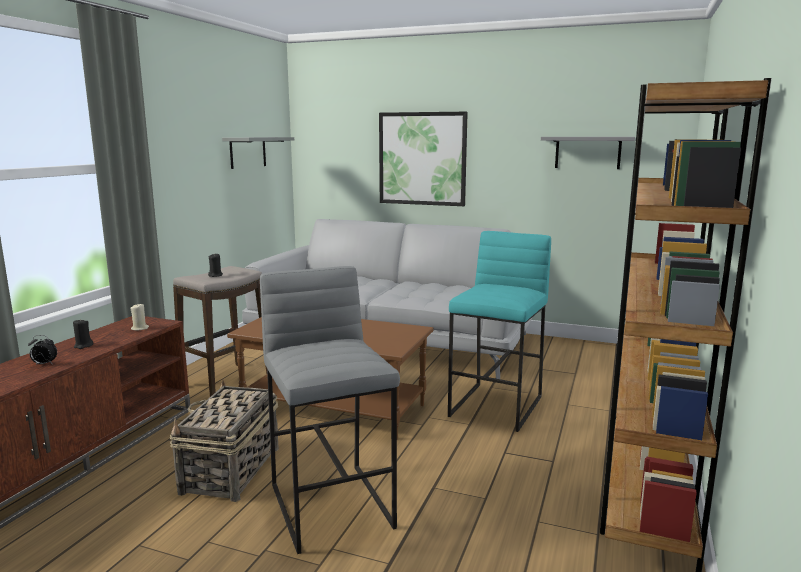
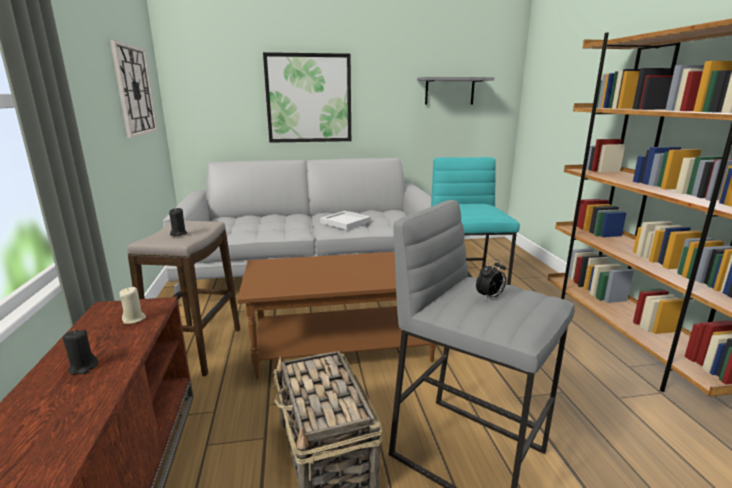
camera: 30 degrees left, 5 degrees up
(44, 364) = (57, 419): alarm clock -> alarm clock (490, 297)
(248, 152) = (134, 90): grey shelf -> wall clock
(413, 292) = (345, 222): none -> white tray

